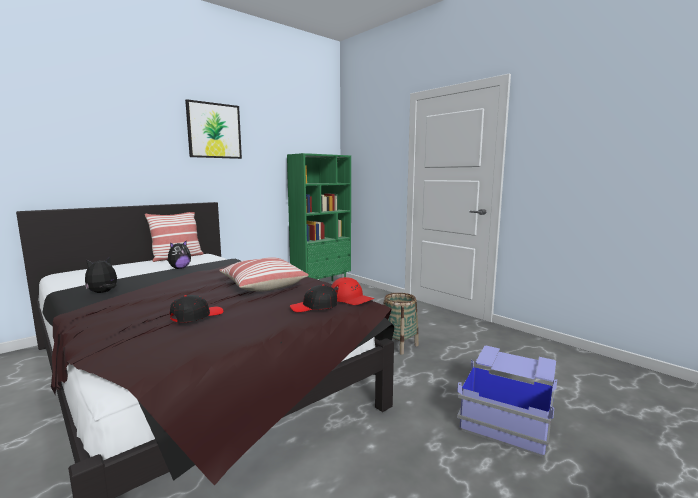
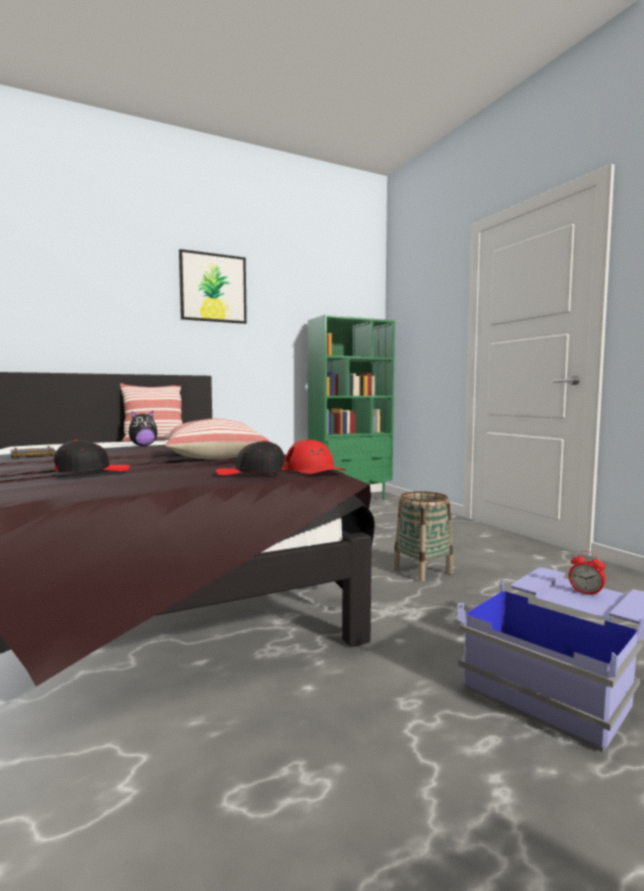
camera: 15 degrees right, 5 degrees down
(103, 292) = (32, 457): plush toy -> black book
(515, 361) = (586, 593): none -> alarm clock

